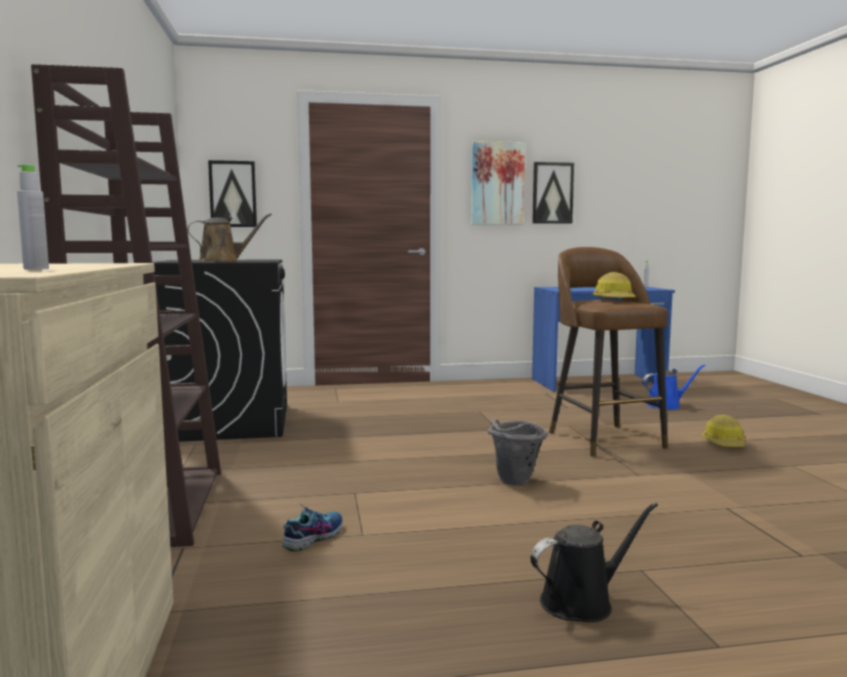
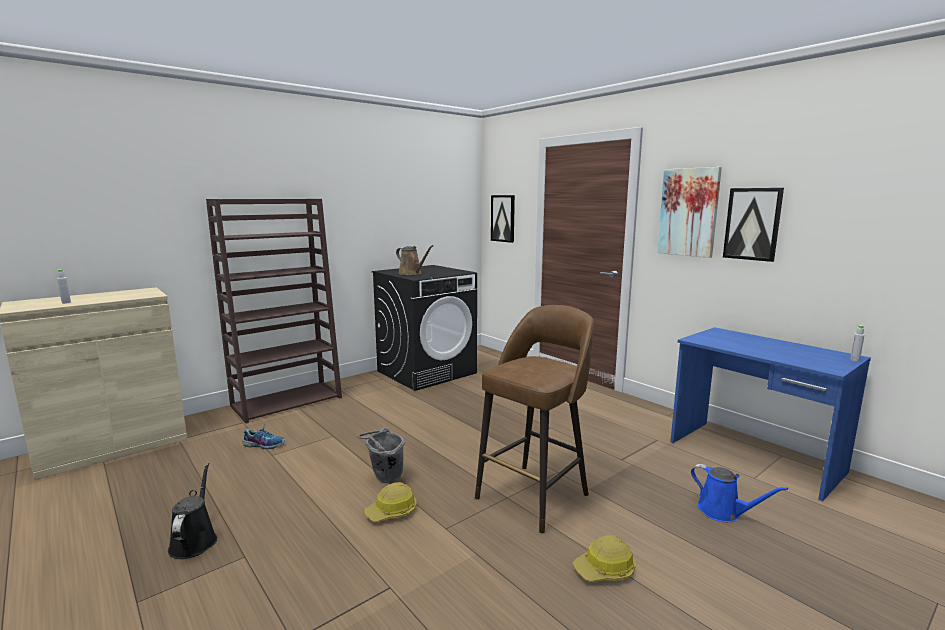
camera: 60 degrees right, 5 degrees up
(582, 602) = (194, 541): black watering can -> black watering can turned 135 degrees counterclockwise
(615, 300) = (541, 367): hard hat -> hard hat (392, 512)

